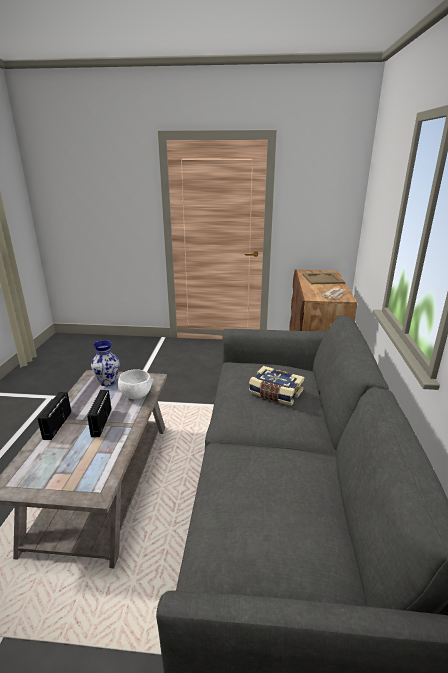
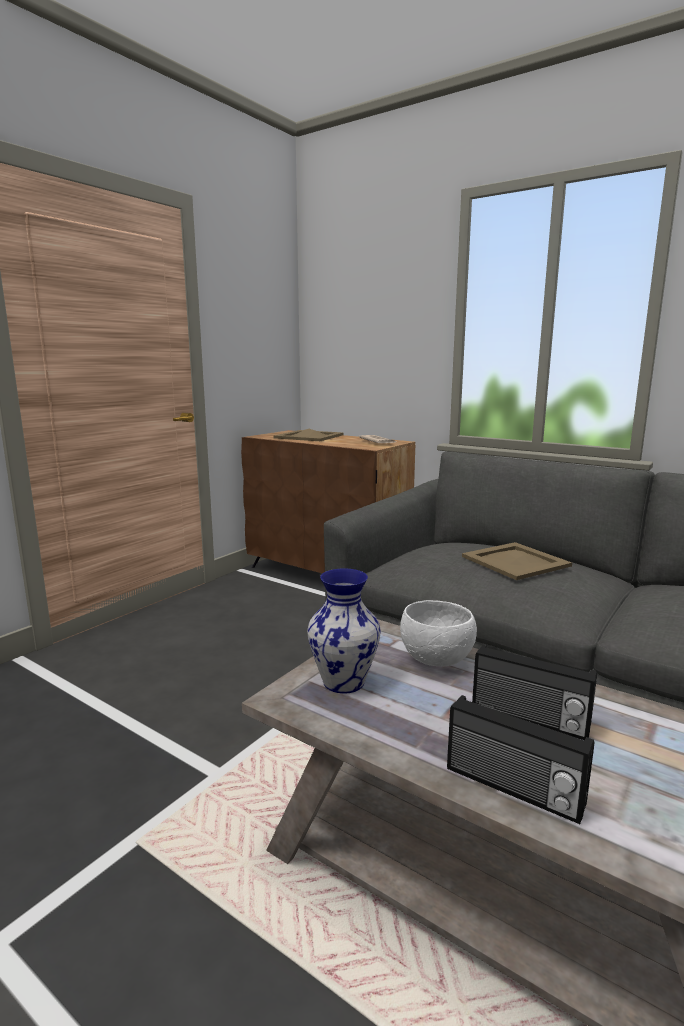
camera: 60 degrees left, 10 degrees down
(275, 393) = (514, 561): book -> beige tray

